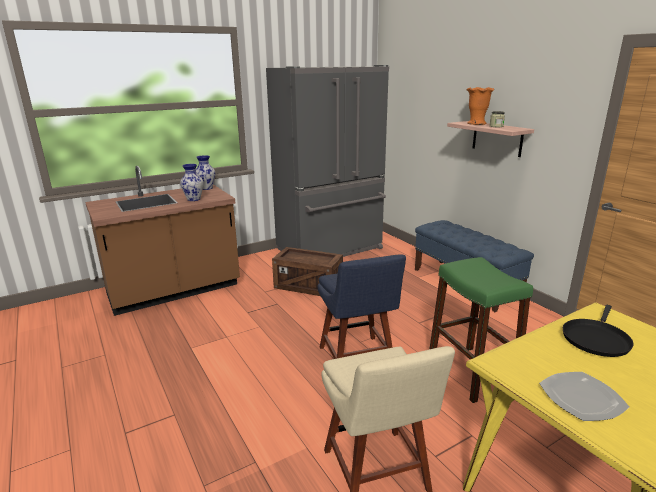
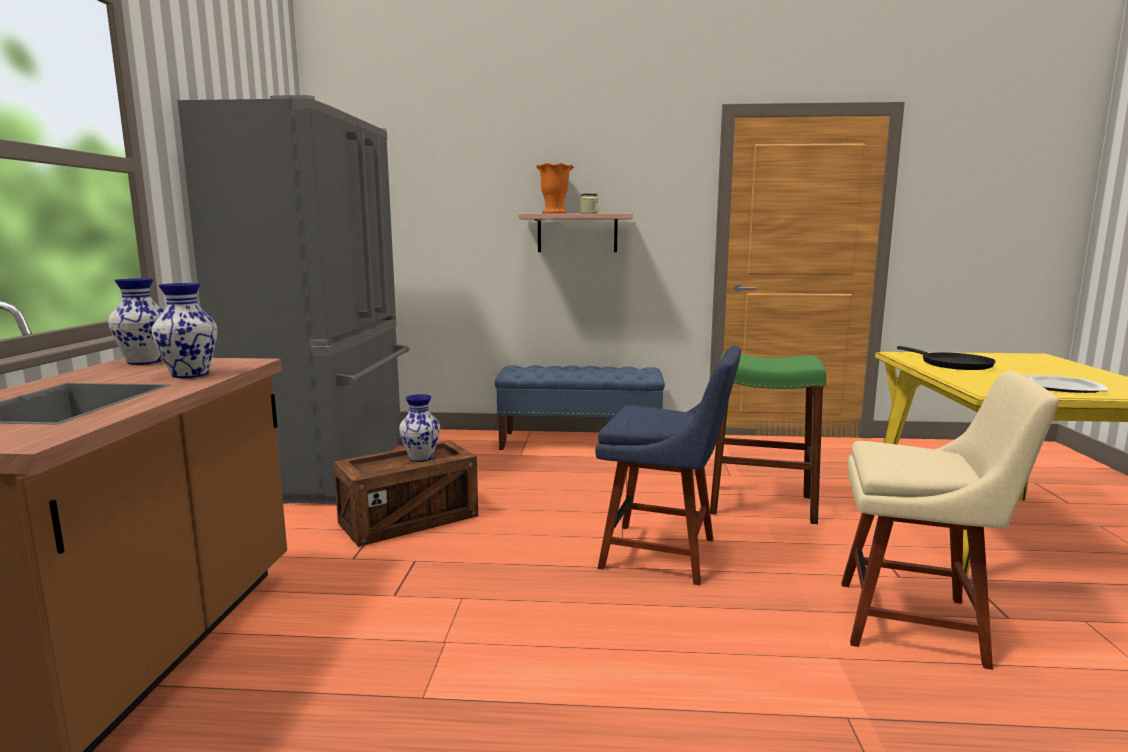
camera: 55 degrees left, 10 degrees down
(315, 258) = (420, 458): none -> vase

